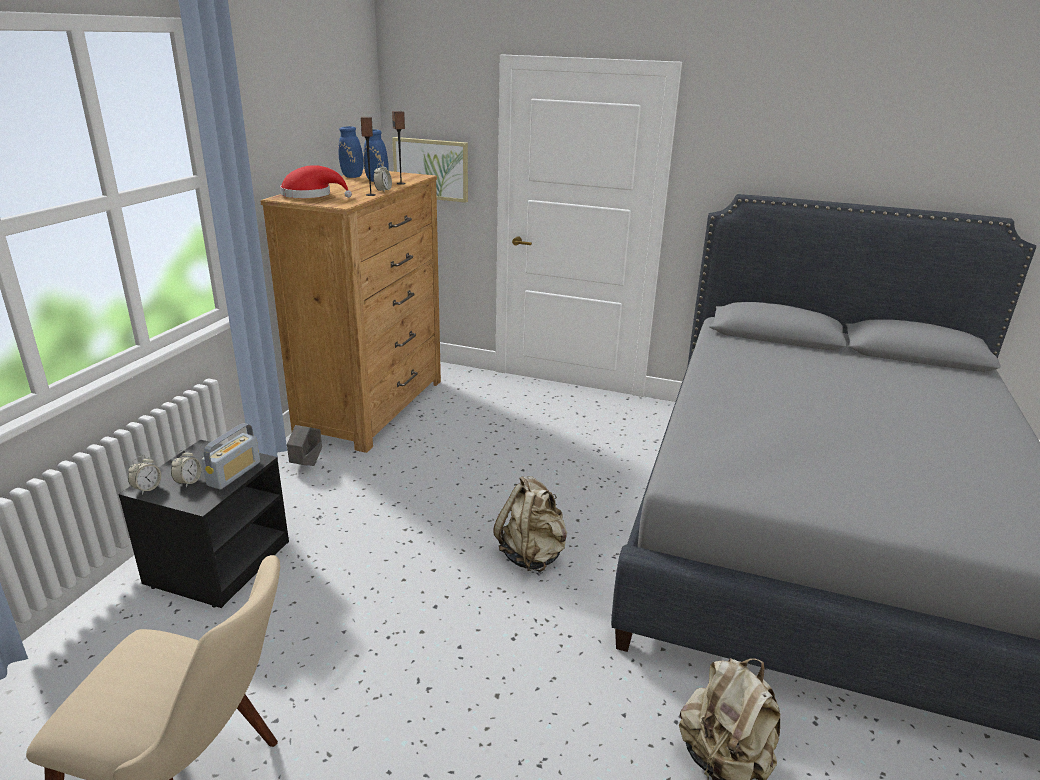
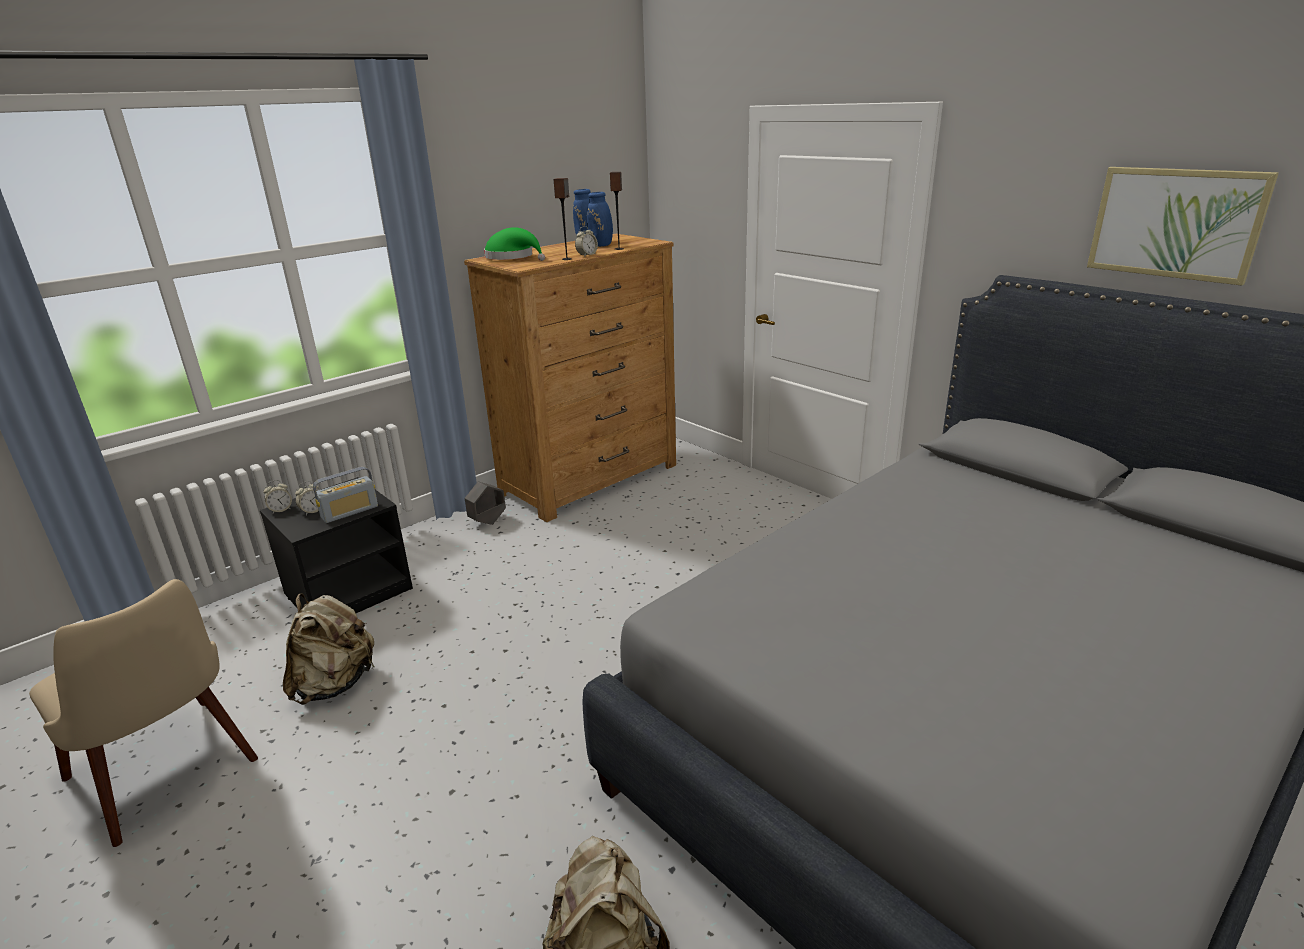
camera: 30 degrees right, 0 degrees up
(310, 195) = (512, 257): red hat -> green hat
(431, 169) = (688, 235): picture -> picture (1175, 223)
(532, 554) = (608, 664): beige backpack -> beige backpack (335, 684)

